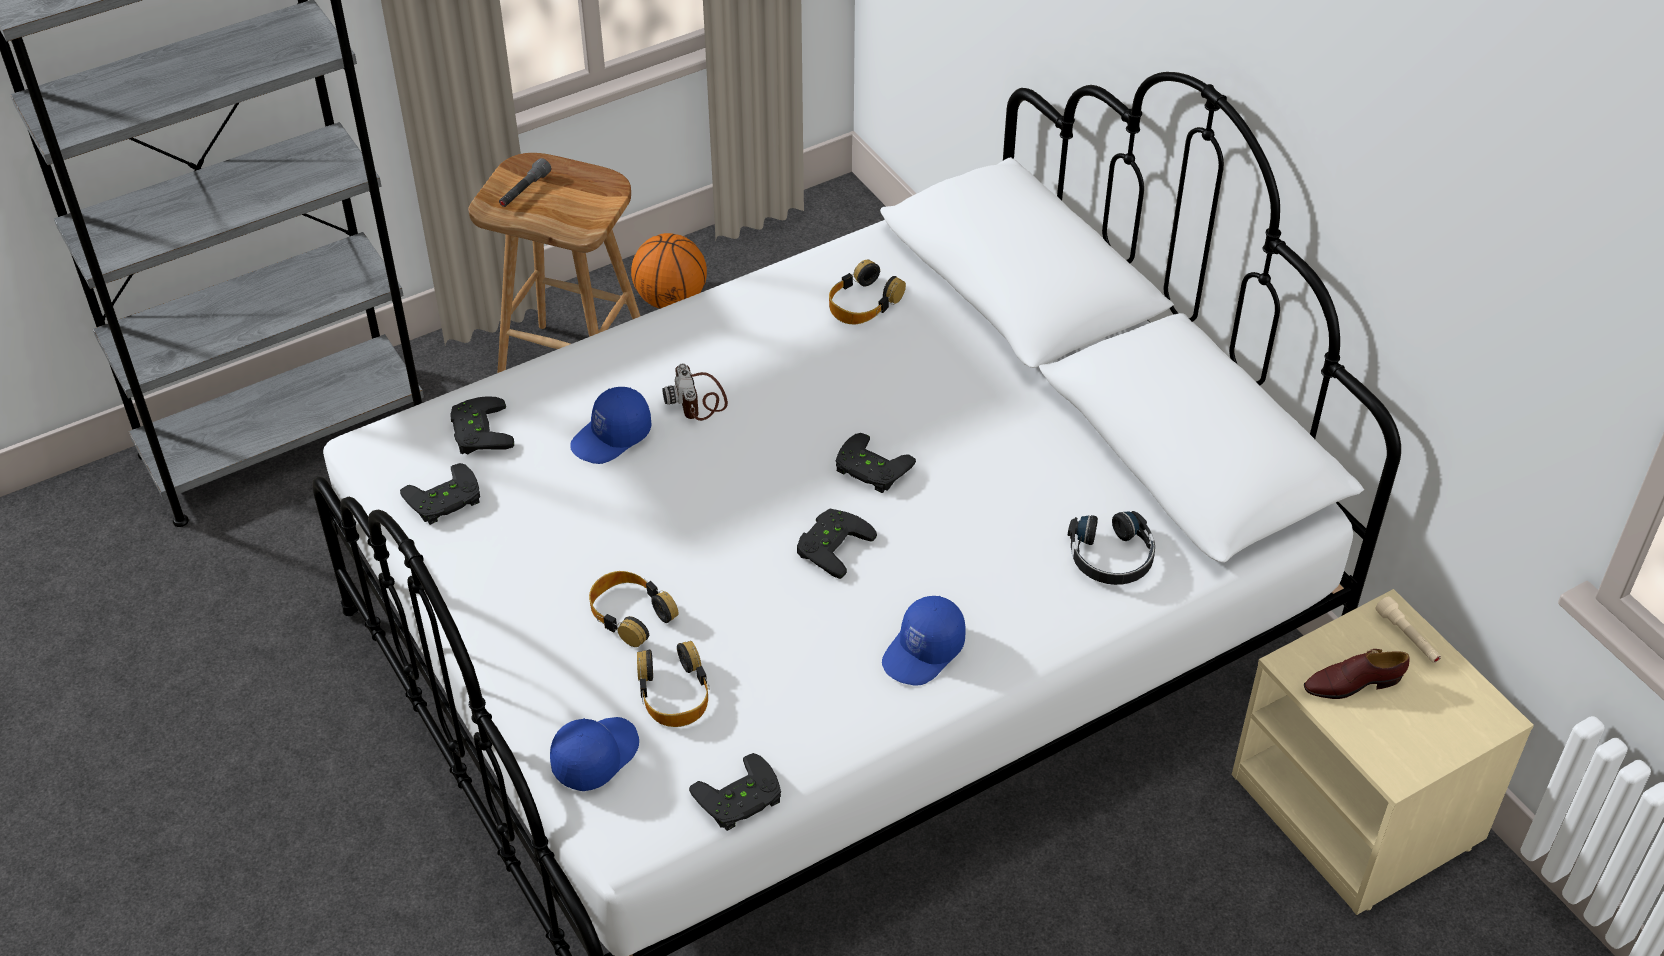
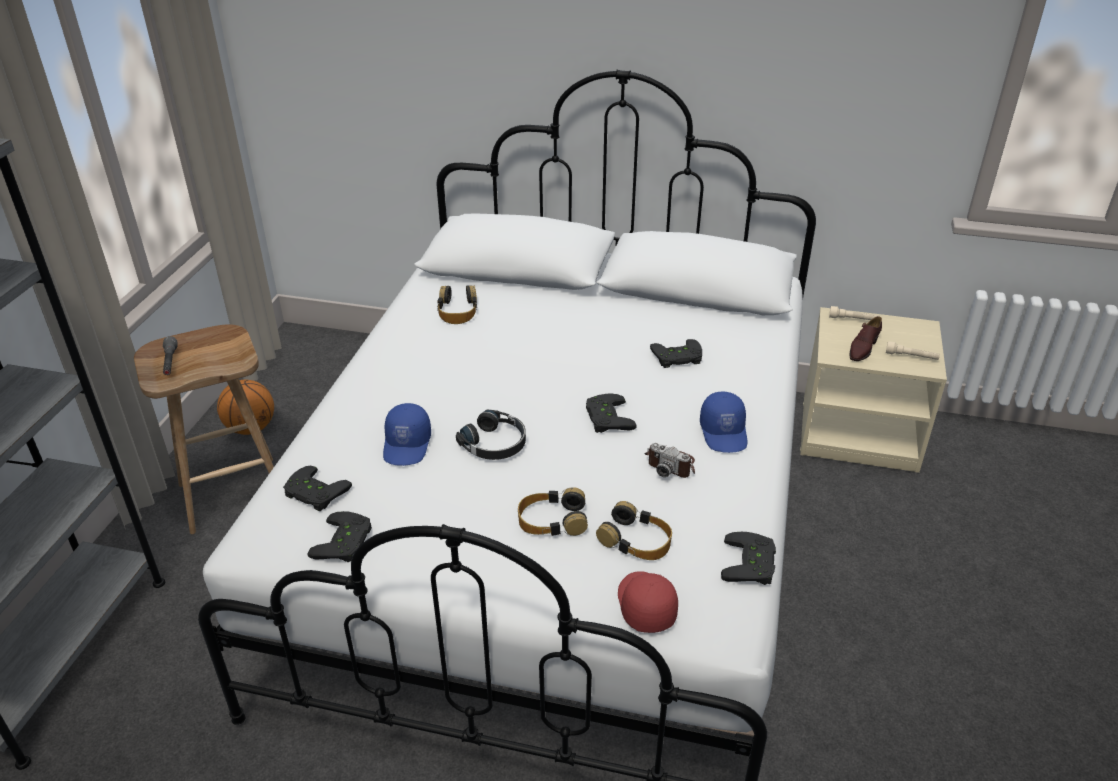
camera: 45 degrees left, 10 degrees down
(594, 756) = (644, 605): blue cap -> red cap
(698, 399) = (432, 398): camera -> camera (671, 464)
(869, 470) = (573, 375): black game controller -> black game controller (677, 358)
(1111, 557) = (737, 342): black headphones -> black headphones (495, 444)
(1399, 741) = (911, 357): none -> beige flashlight

